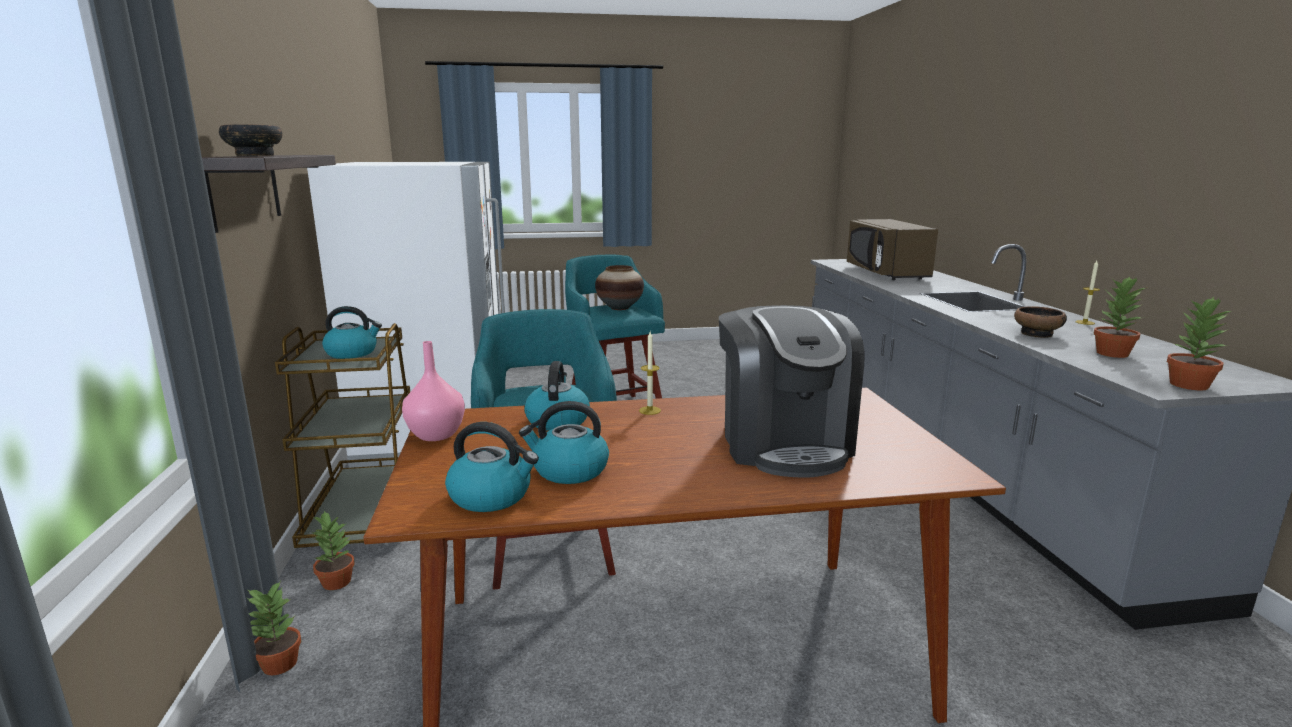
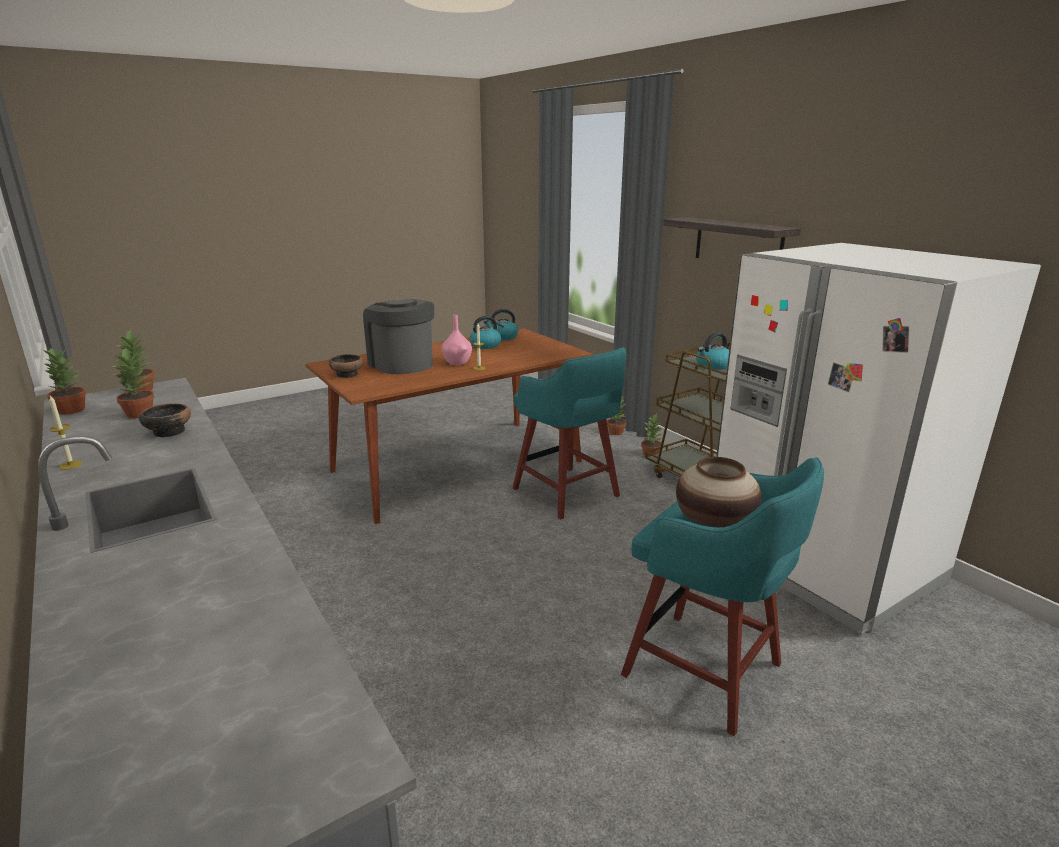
camera: 155 degrees right, 5 degrees up
(254, 155) = (707, 220): bowl -> bowl (347, 374)
(435, 435) = (561, 347): pink vase -> pink vase (458, 363)
(557, 420) = (519, 358): kettle -> none
(885, 273) = (213, 643): brown microwave -> none
(1227, 368) = (71, 410): none -> potted plant

